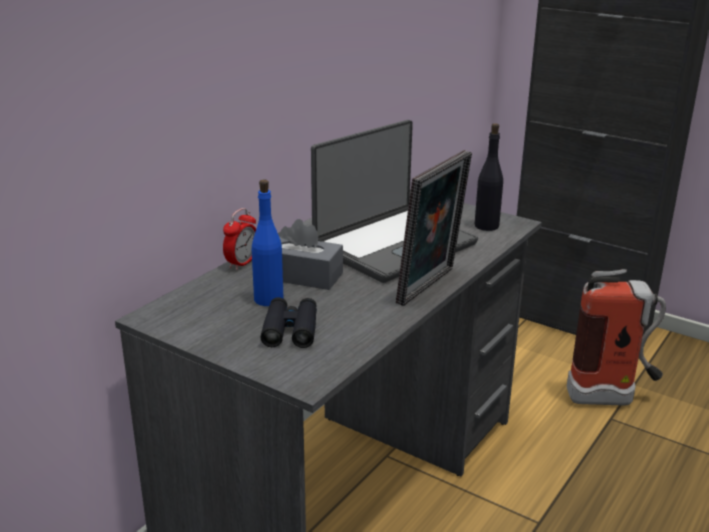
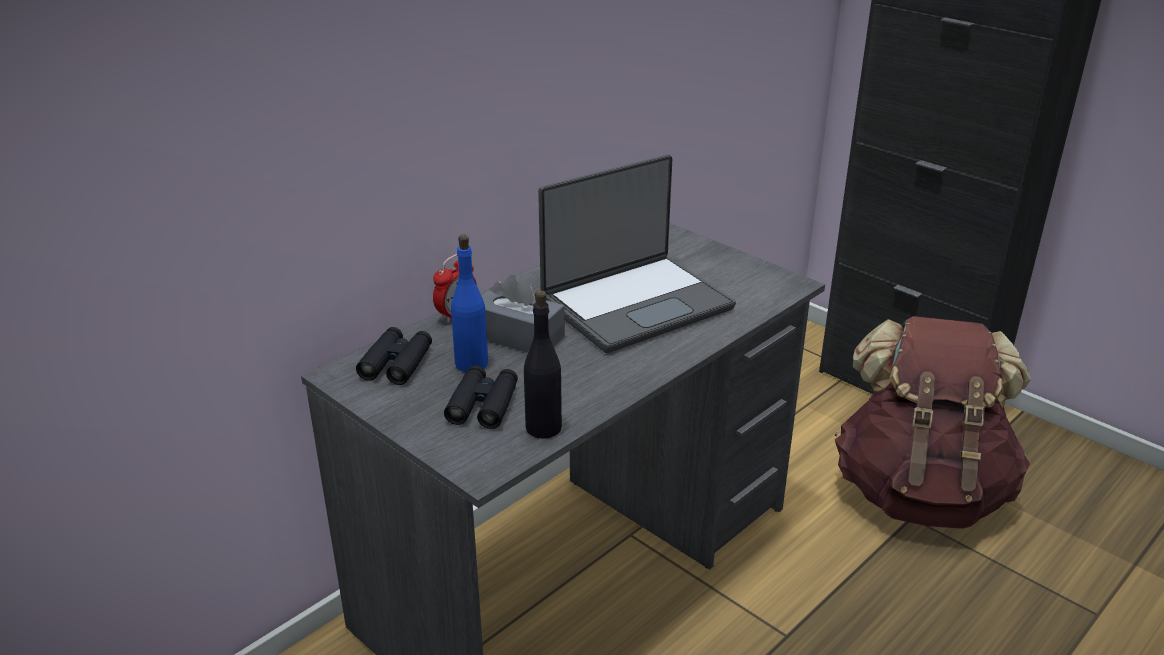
camera: 10 degrees right, 5 degrees up
(201, 304) = (396, 363): none -> black binoculars
(430, 287) = (659, 363): picture frame -> none
(486, 226) = (755, 285): black bottle -> black bottle (543, 427)
(611, 398) = (920, 492): fire extinguisher -> brown backpack

